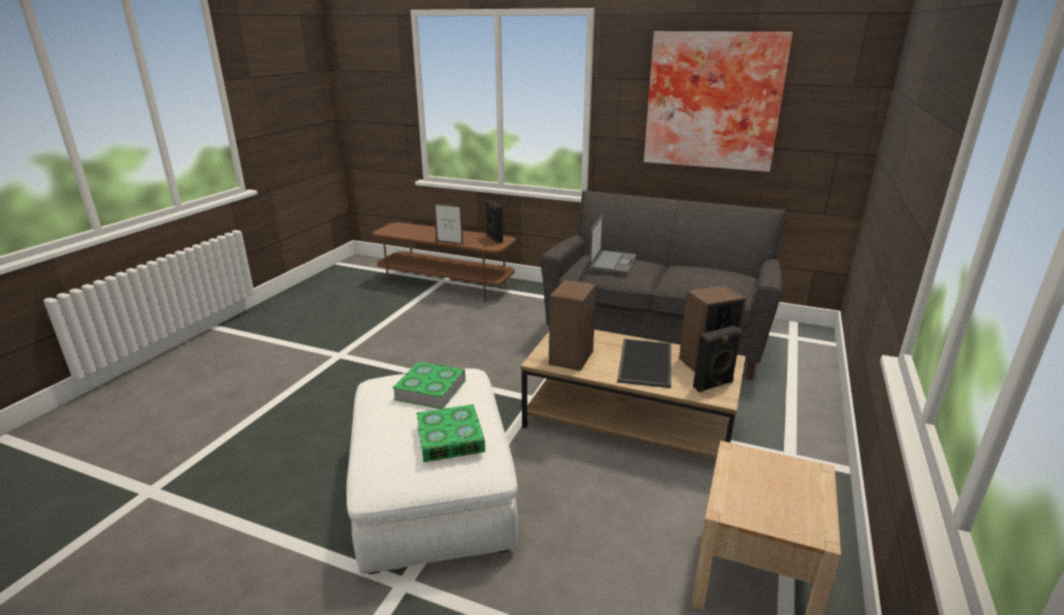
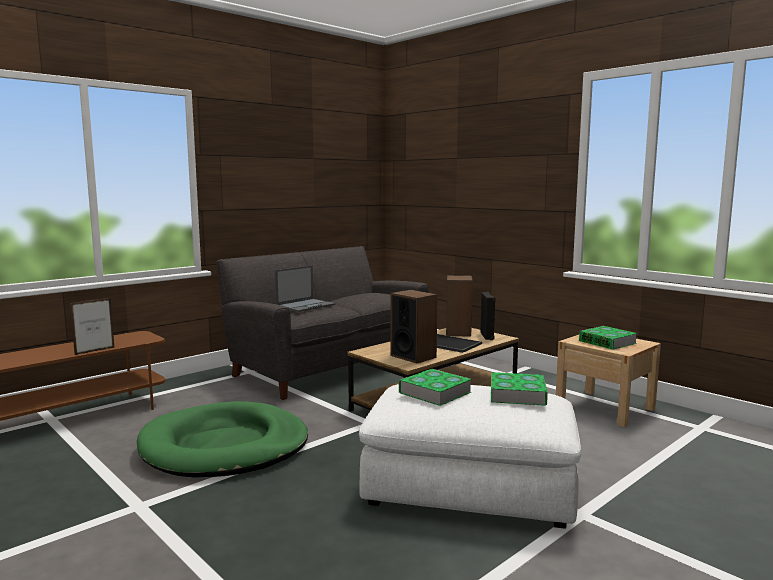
camera: 65 degrees left, 15 degrees down
(440, 350) = (225, 446): none -> green dog bed
(494, 239) = (129, 336): black speaker -> none
(613, 261) = (306, 305): laptop -> laptop turned 90 degrees clockwise
(713, 101) = (293, 172): picture -> none
(767, 488) = (607, 342): none -> book

